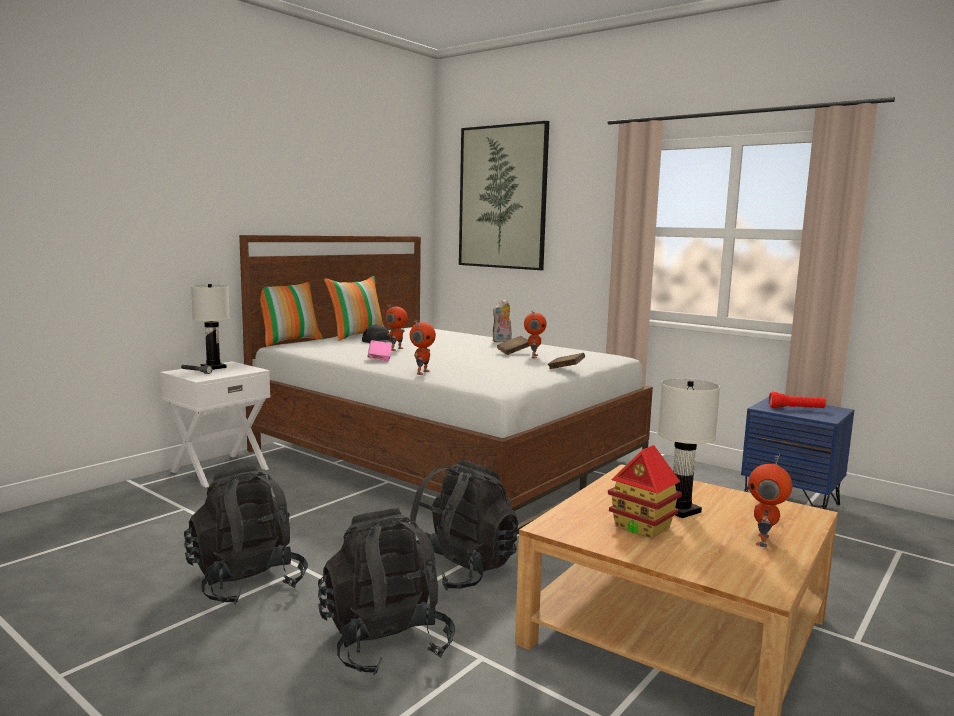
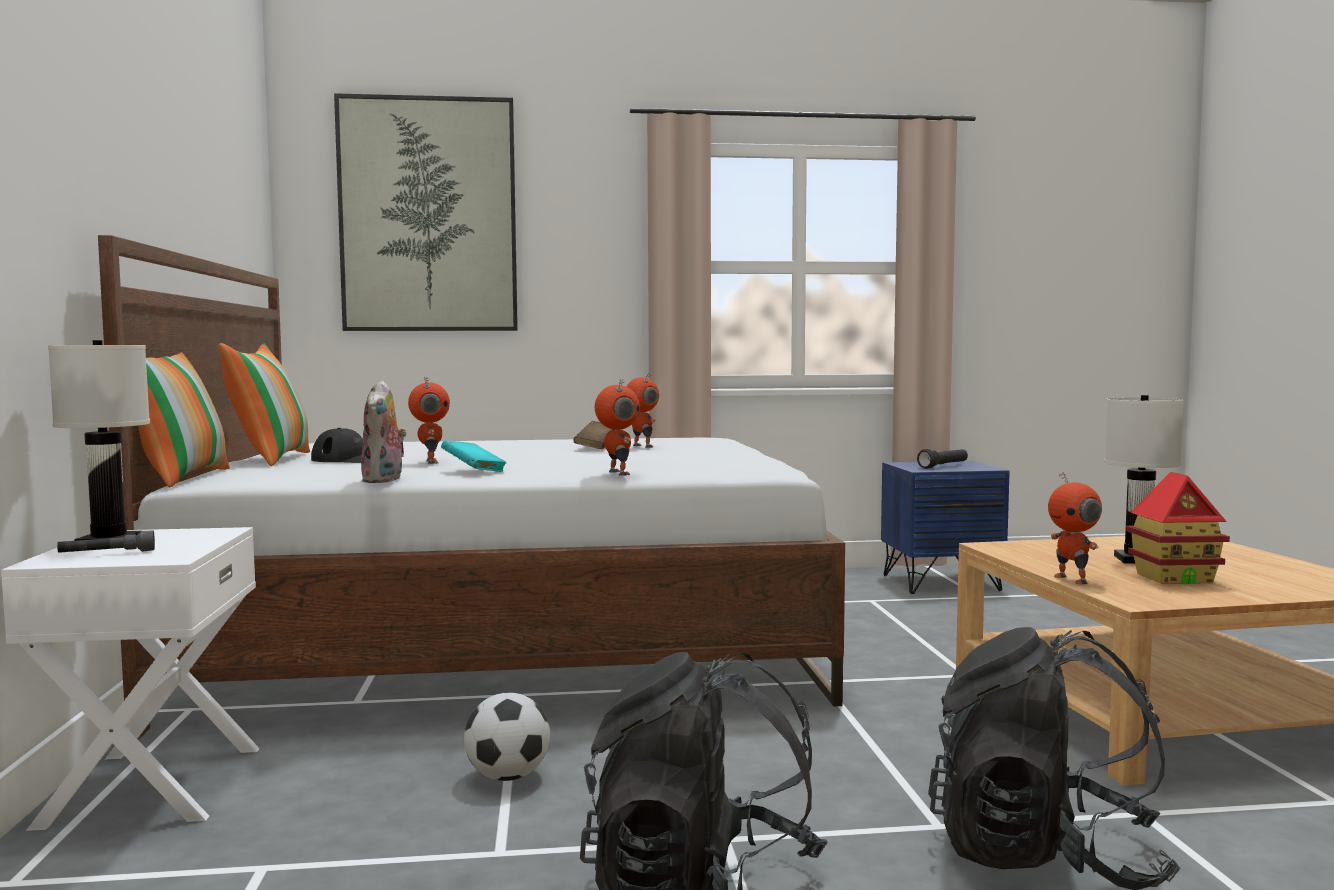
camera: 45 degrees left, 5 degrees down
(304, 512) = (508, 776): none -> football
(380, 359) = (474, 471): pink book -> turquoise book
(460, 570) = (887, 748): black backpack -> none
(502, 341) = (517, 441): plush toy -> plush toy (384, 480)
(566, 369) = (741, 450): brown book -> none
(764, 541) = (1252, 561): toy robot -> toy robot (1072, 579)
(796, 409) = (943, 466): red flashlight -> black flashlight

